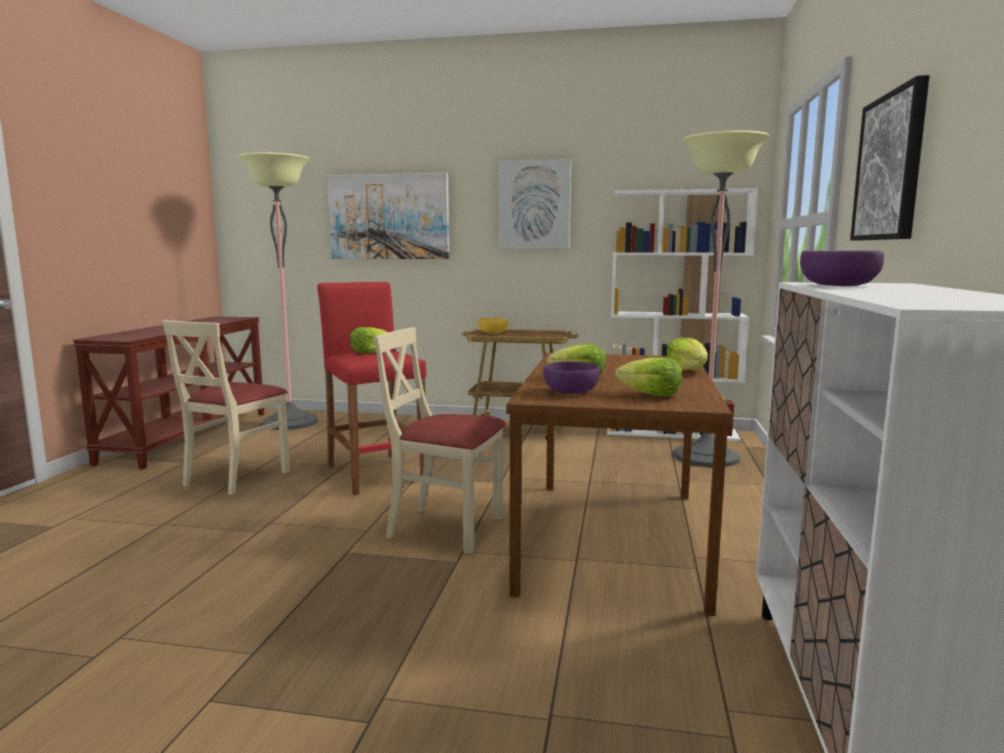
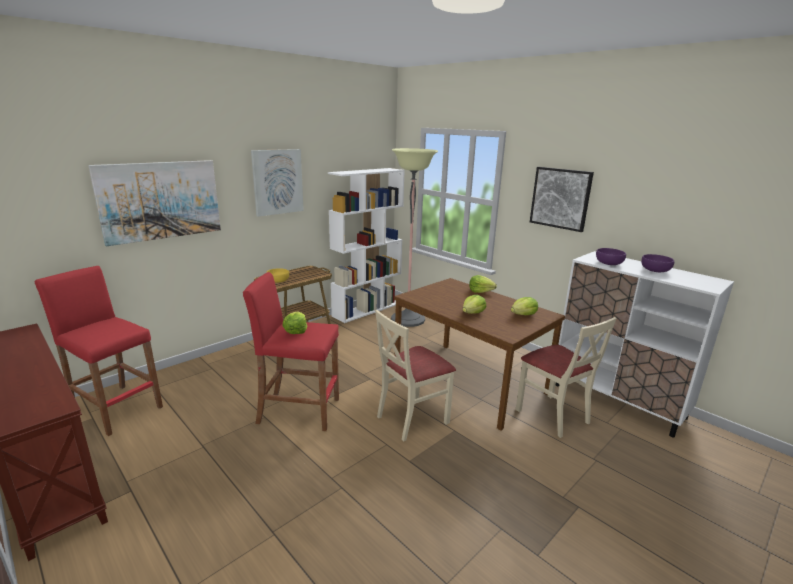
camera: 55 degrees left, 10 degrees up
(236, 477) = (217, 471): beige chair -> beige chair (553, 415)
(290, 422) = (116, 408): floor lamp -> red stool
(571, 391) = (501, 324): purple bowl -> purple bowl (654, 270)

